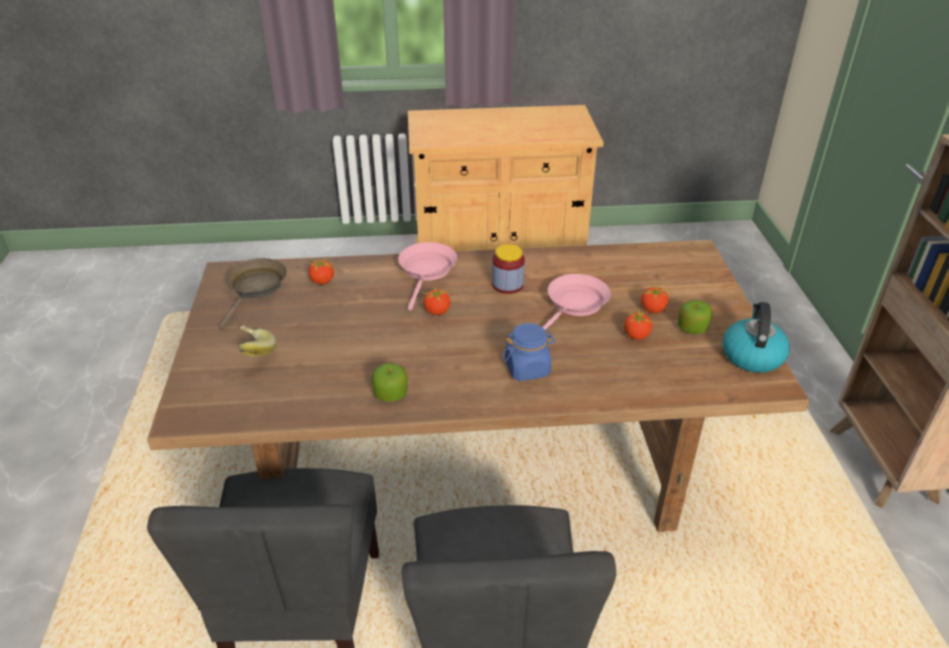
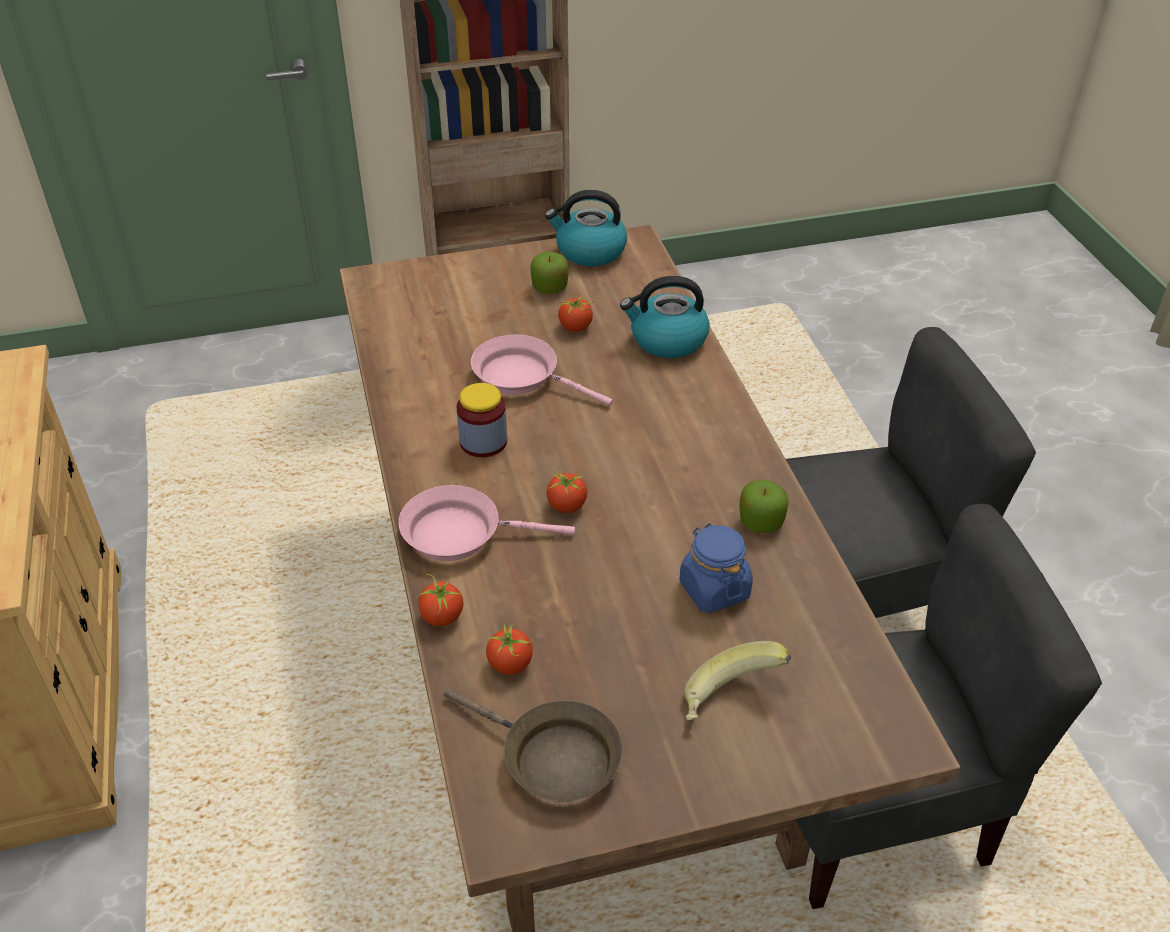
camera: 100 degrees left, 5 degrees up
(255, 289) = (552, 758): brown frying pan -> brown frying pan turned 150 degrees counterclockwise
(527, 368) = (667, 408): blue jar -> blue jar (714, 589)
(616, 381) = (667, 340): none -> kettle
(653, 309) = (516, 315): tomato -> tomato (442, 616)

